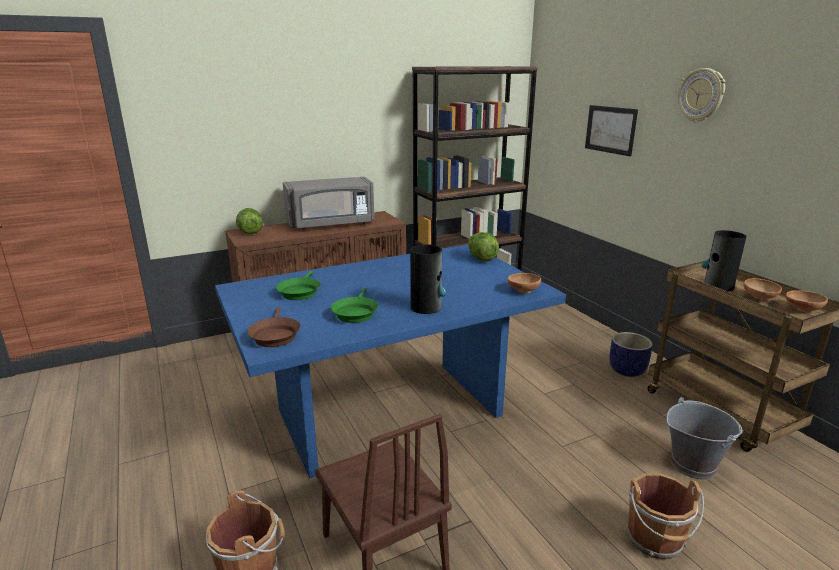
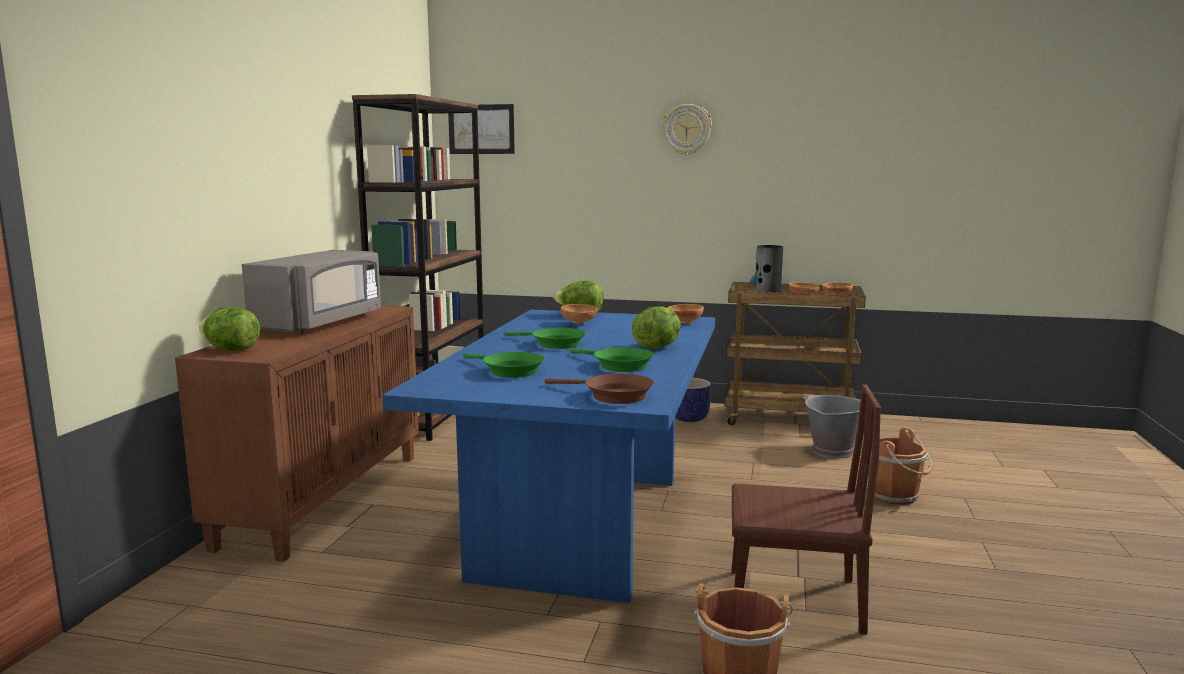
camera: 50 degrees left, 10 degrees down
(385, 279) = (554, 344): none -> green frying pan
(426, 307) = (657, 347): vase -> lettuce
(454, 266) = (579, 323): none -> brown bowl
(610, 129) = (579, 173): picture -> picture (481, 129)

